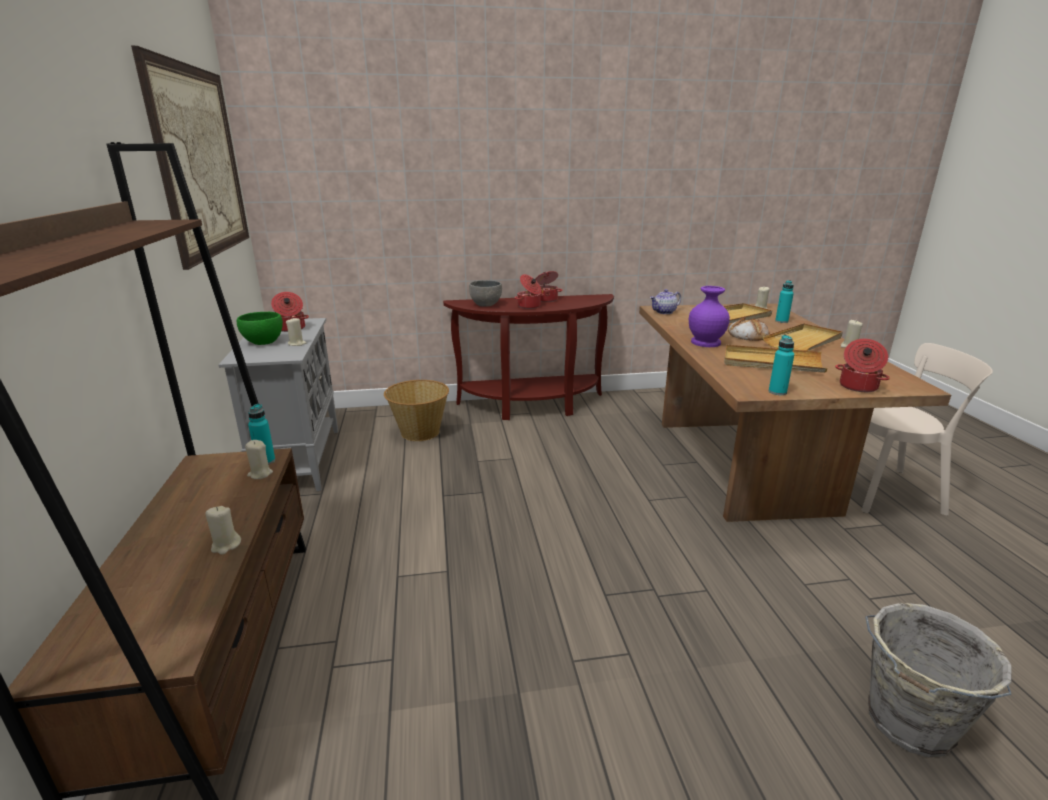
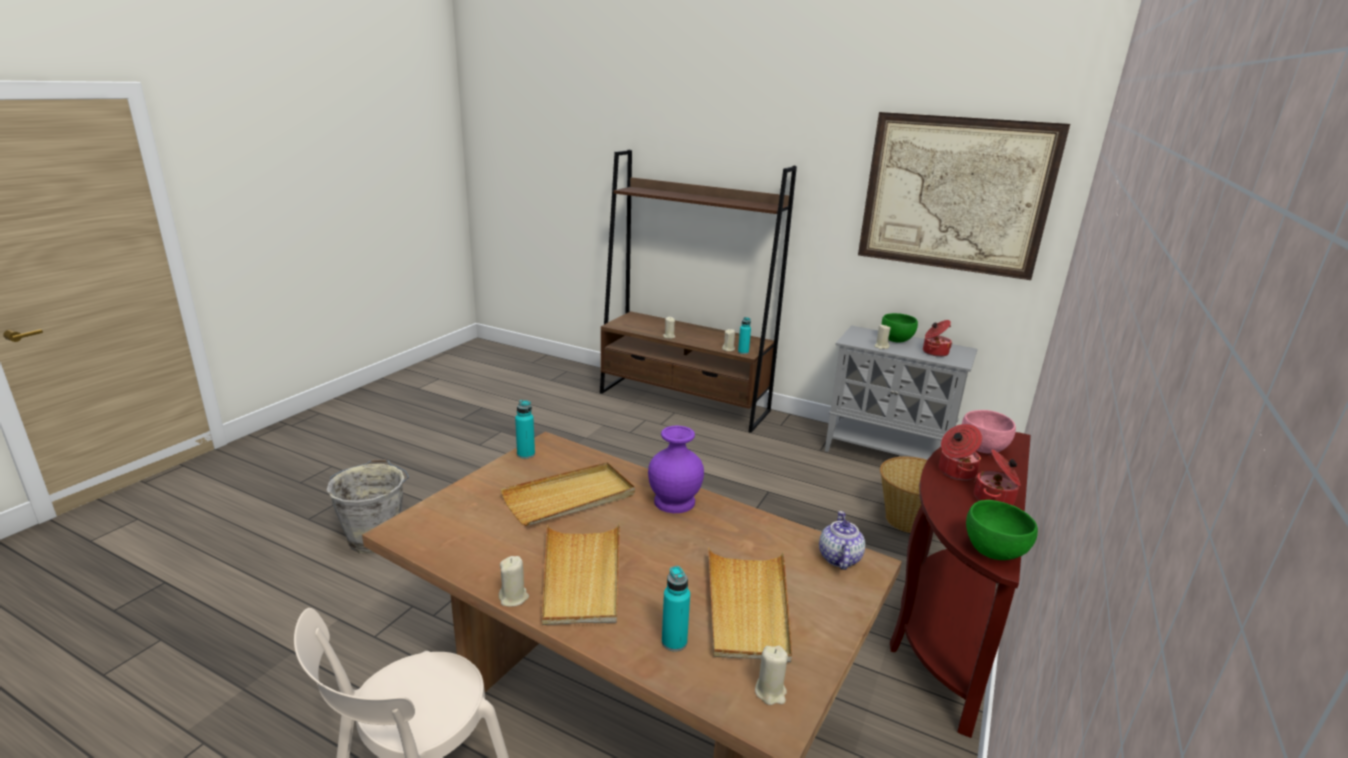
camera: 125 degrees right, 0 degrees up
(485, 305) = (982, 448): grey bowl -> pink bowl
(597, 297) = (992, 552): none -> green bowl
(747, 335) = (660, 552): bread -> none
(857, 387) = (462, 497): cooking pot -> none

